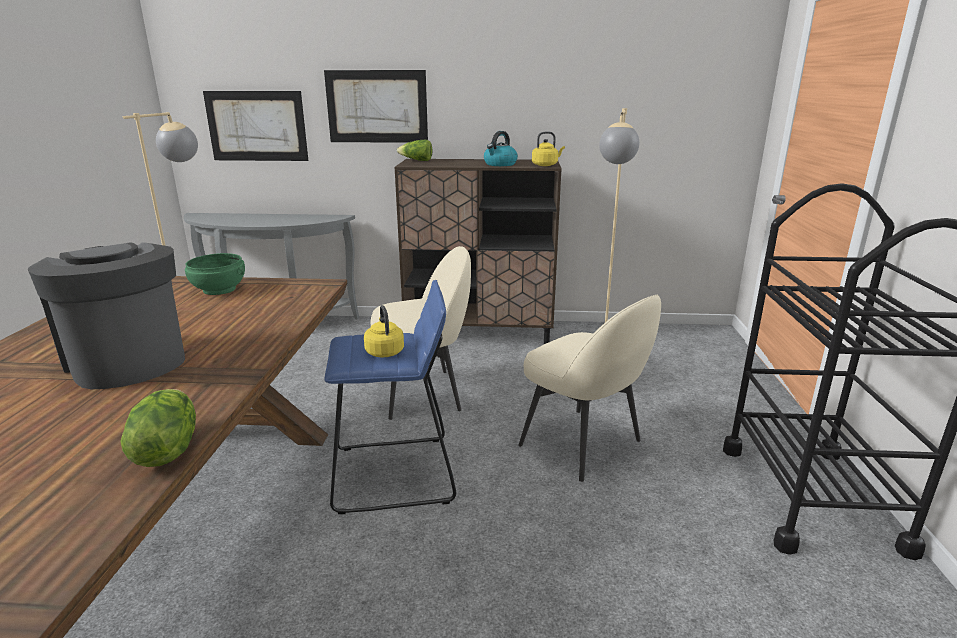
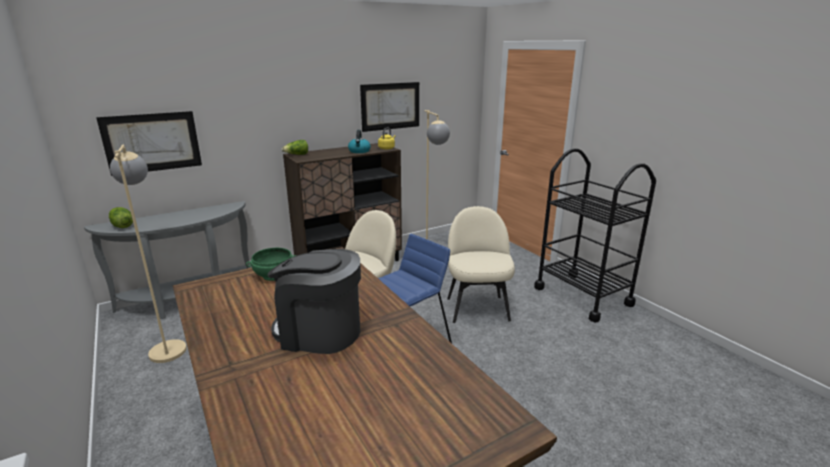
camera: 35 degrees left, 0 degrees up
(166, 450) = (447, 357): lettuce -> lettuce (122, 226)
(377, 106) = (256, 118): picture -> picture (390, 106)
(384, 351) = (406, 284): yellow kettle -> none
(583, 444) = (477, 308): beige chair -> beige chair turned 105 degrees counterclockwise

